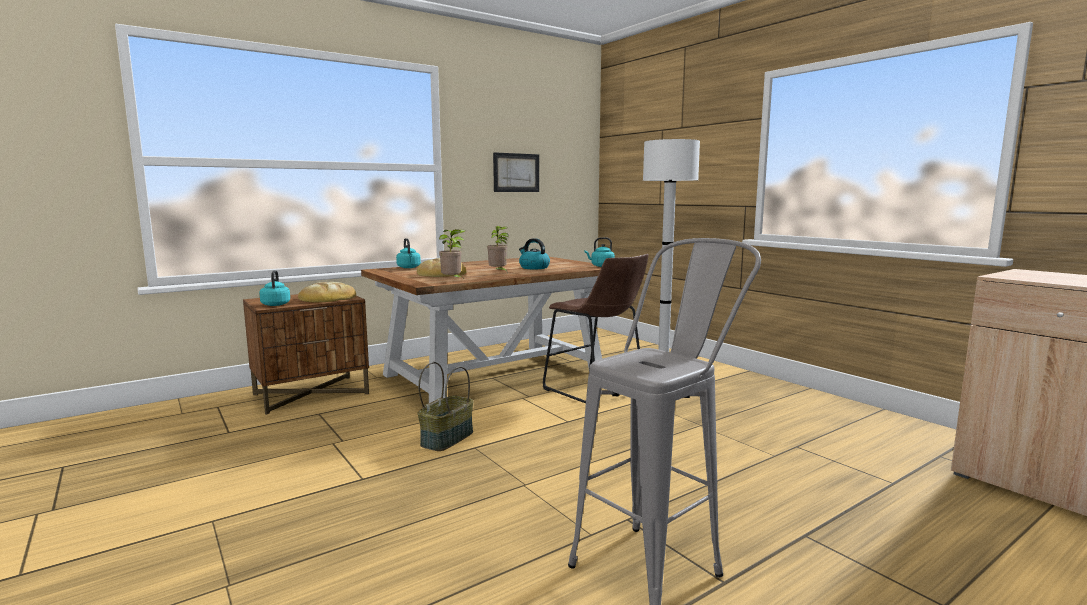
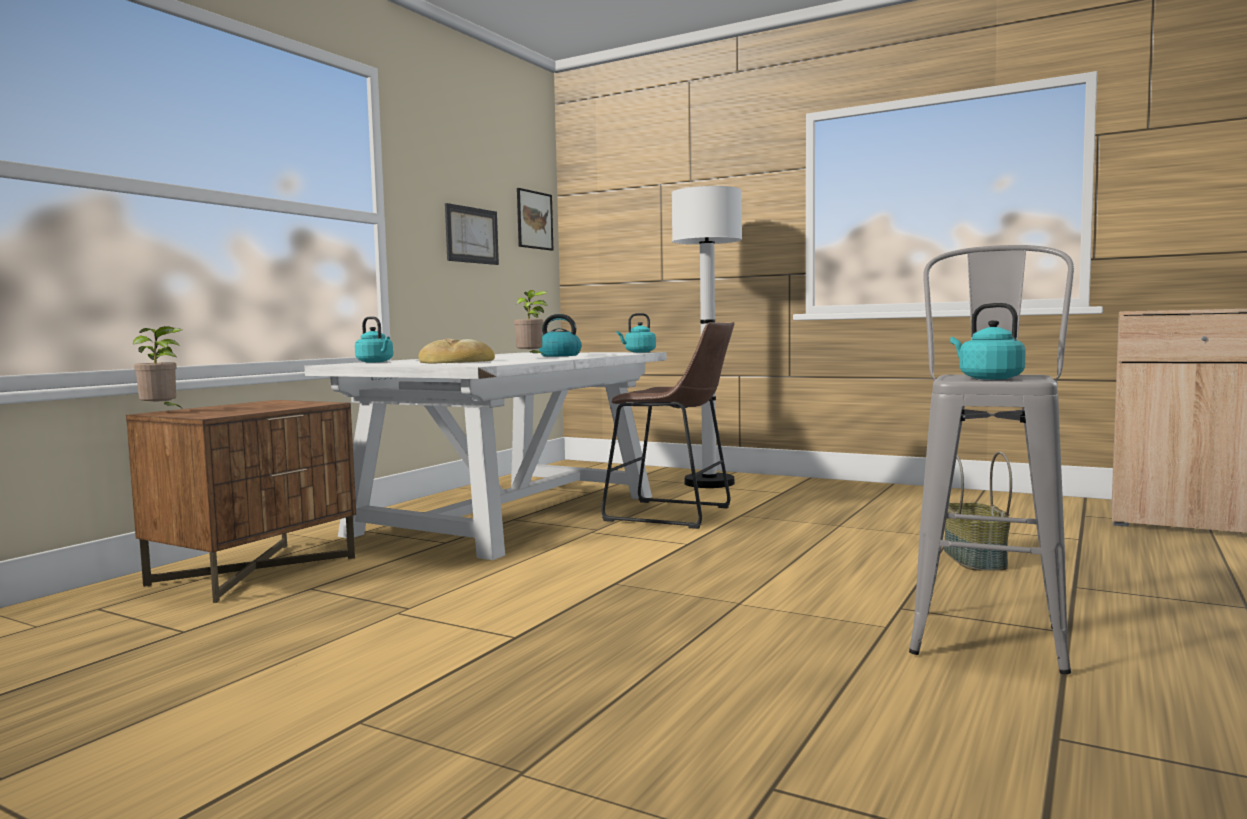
camera: 25 degrees left, 5 degrees down
(276, 304) = (216, 413): turquoise kettle -> turquoise kettle (987, 378)
(327, 298) = (282, 405): bread -> none
(447, 438) = (561, 581): basket -> basket (973, 559)
(452, 281) = (503, 363): potted plant -> potted plant (162, 412)
(495, 373) = (509, 514): brown dining table -> white dining table
(575, 157) = (534, 220): none -> picture

